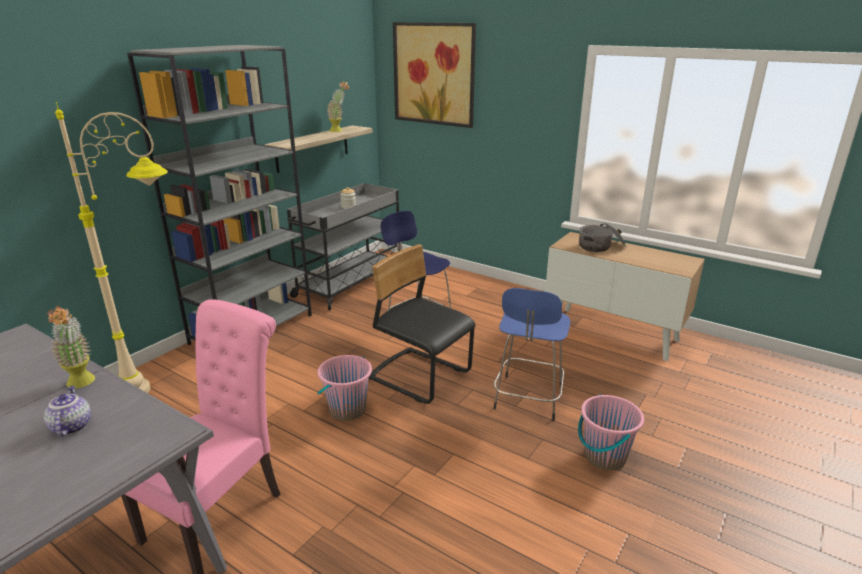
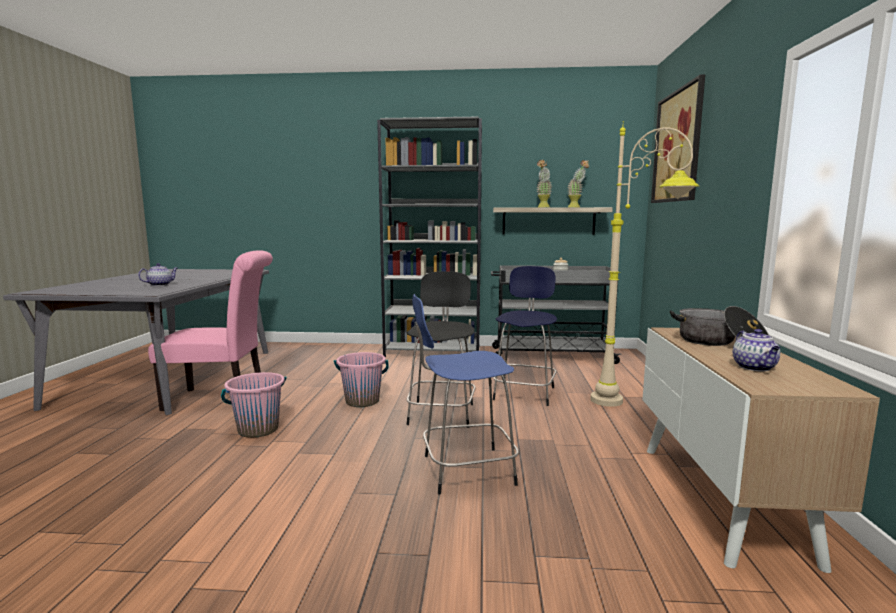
camera: 60 degrees right, 15 degrees down
(82, 384) = (204, 280): potted plant -> potted plant (542, 207)
(163, 385) = (341, 353): beige floor lamp -> beige floor lamp (633, 407)
(420, 376) = (442, 413): black chair -> black stool
(604, 456) = (394, 544): pink bucket -> pink bucket (258, 429)
(653, 259) = (755, 368): none -> teapot

